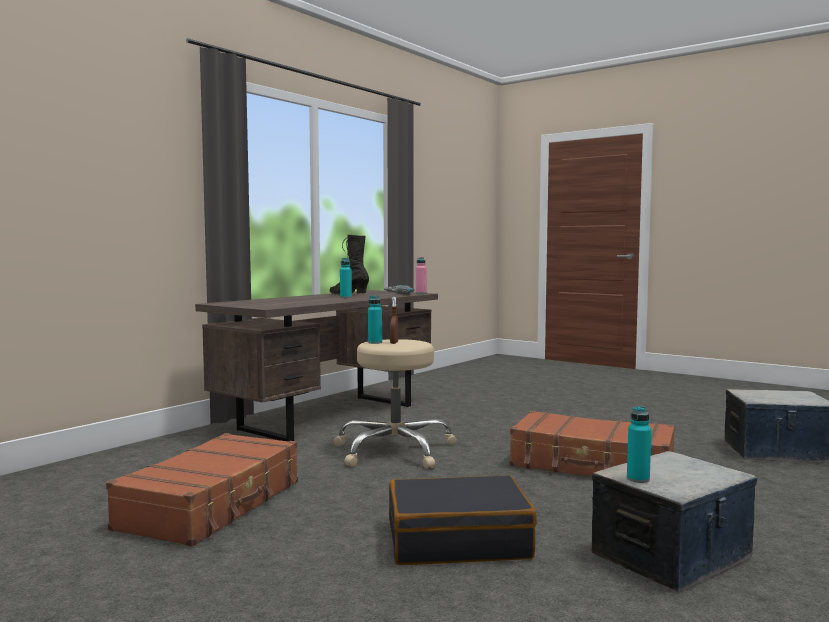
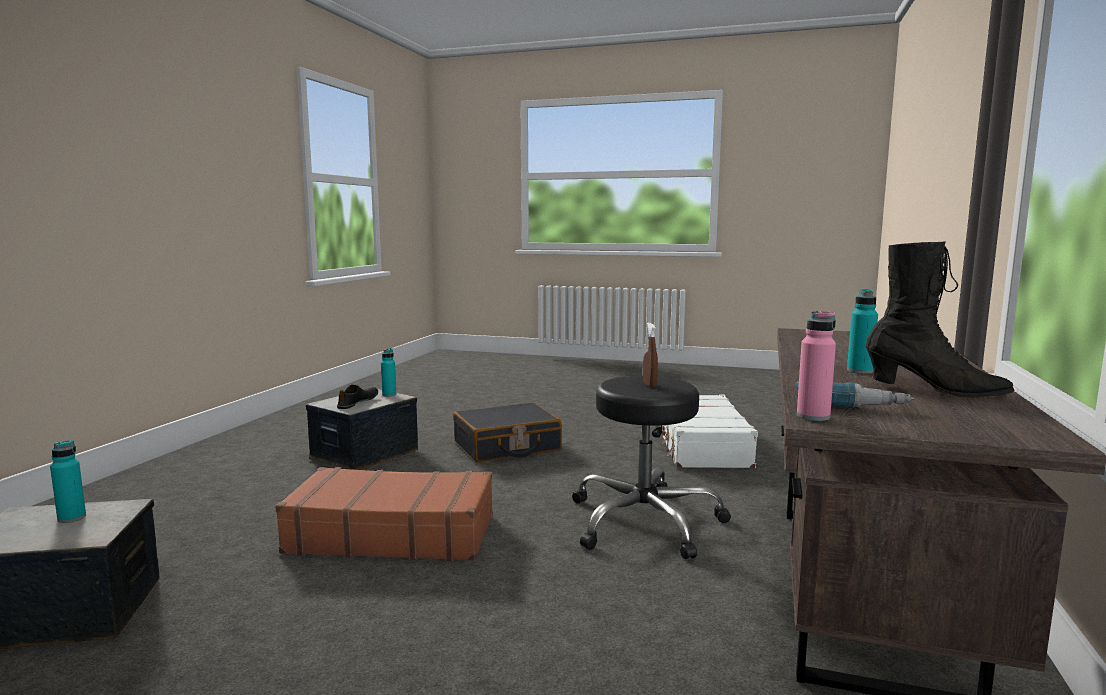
camera: 160 degrees right, 5 degrees up
(213, 505) = (700, 445): brown suitcase -> white suitcase
(375, 342) = (673, 383): turquoise bottle -> turquoise bottle (72, 518)
(394, 450) = (645, 522): beige stool -> black stool
(675, 468) = (358, 402): none -> black shoe

